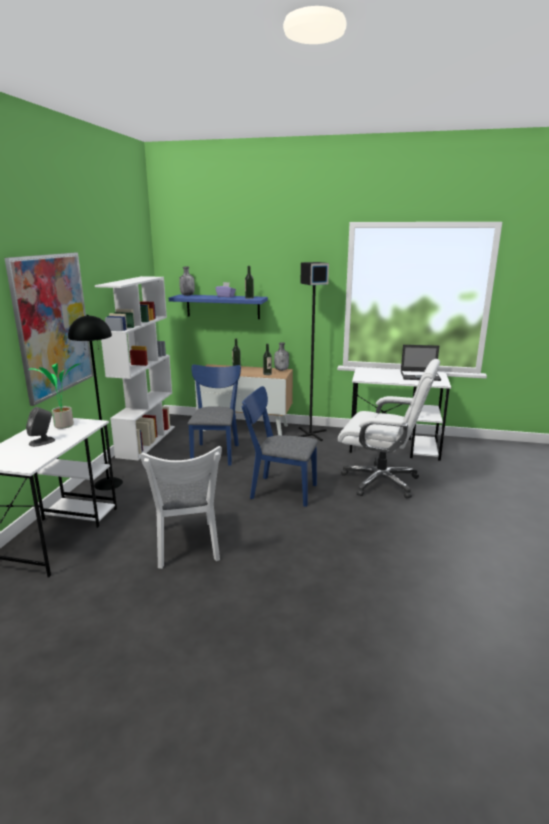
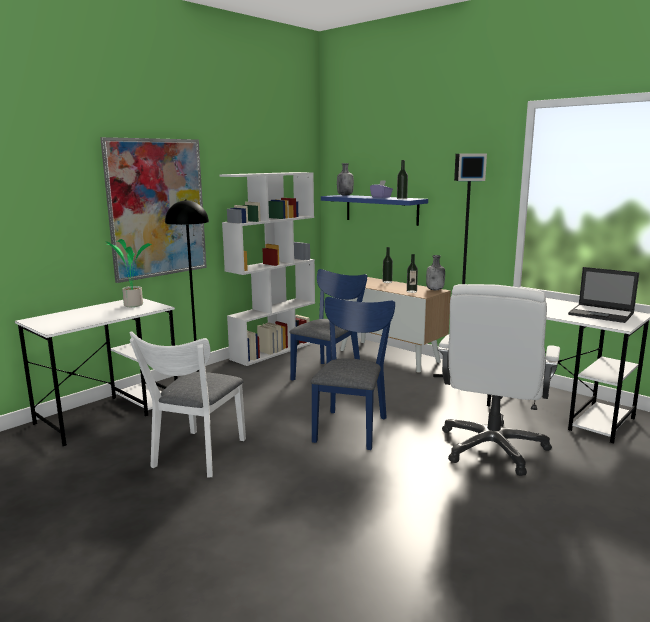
camera: 30 degrees right, 5 degrees down
(42, 442) = (96, 314): grey speaker -> none
(278, 490) = (352, 426): blue chair -> blue chair turned 60 degrees clockwise
(381, 481) = (492, 448): white office chair -> white office chair turned 60 degrees clockwise

